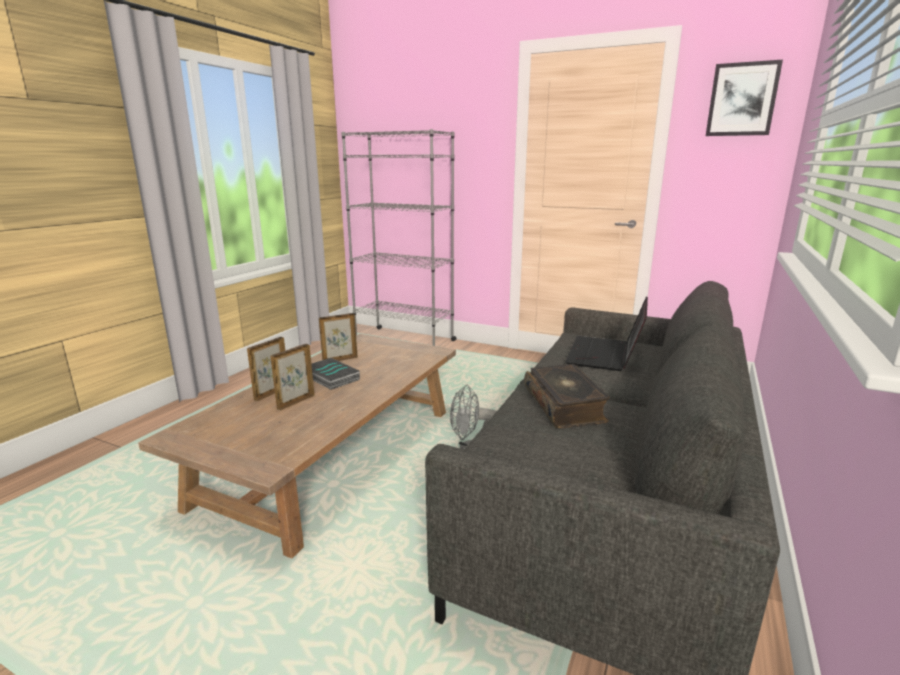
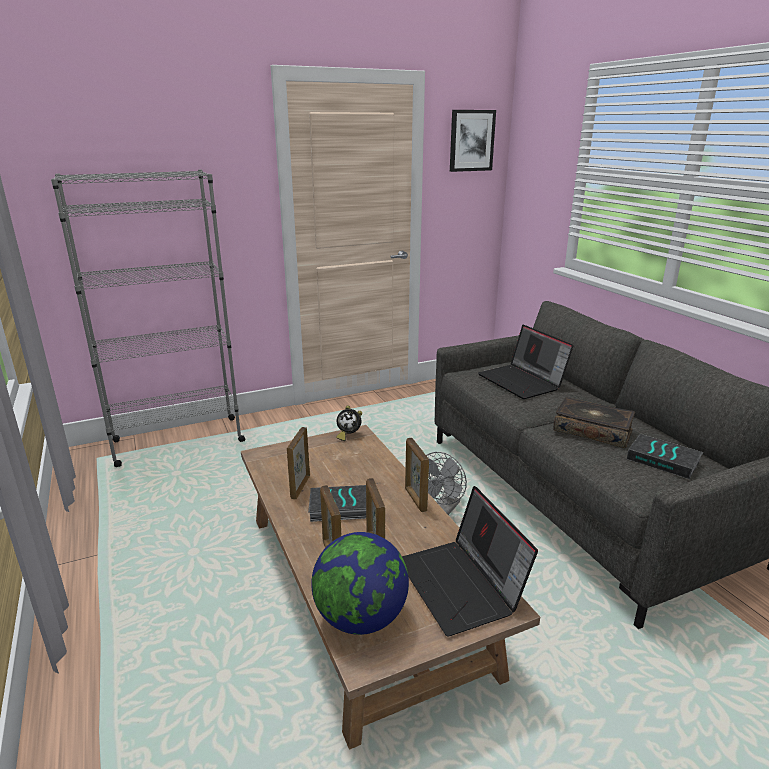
camera: 50 degrees left, 5 degrees up
(212, 422) = (360, 618): none -> globe
(280, 444) = (462, 585): none -> laptop
(375, 395) = (415, 499): none -> picture frame
(429, 349) = (348, 435): none -> alarm clock
(567, 454) = (664, 460): none -> book

